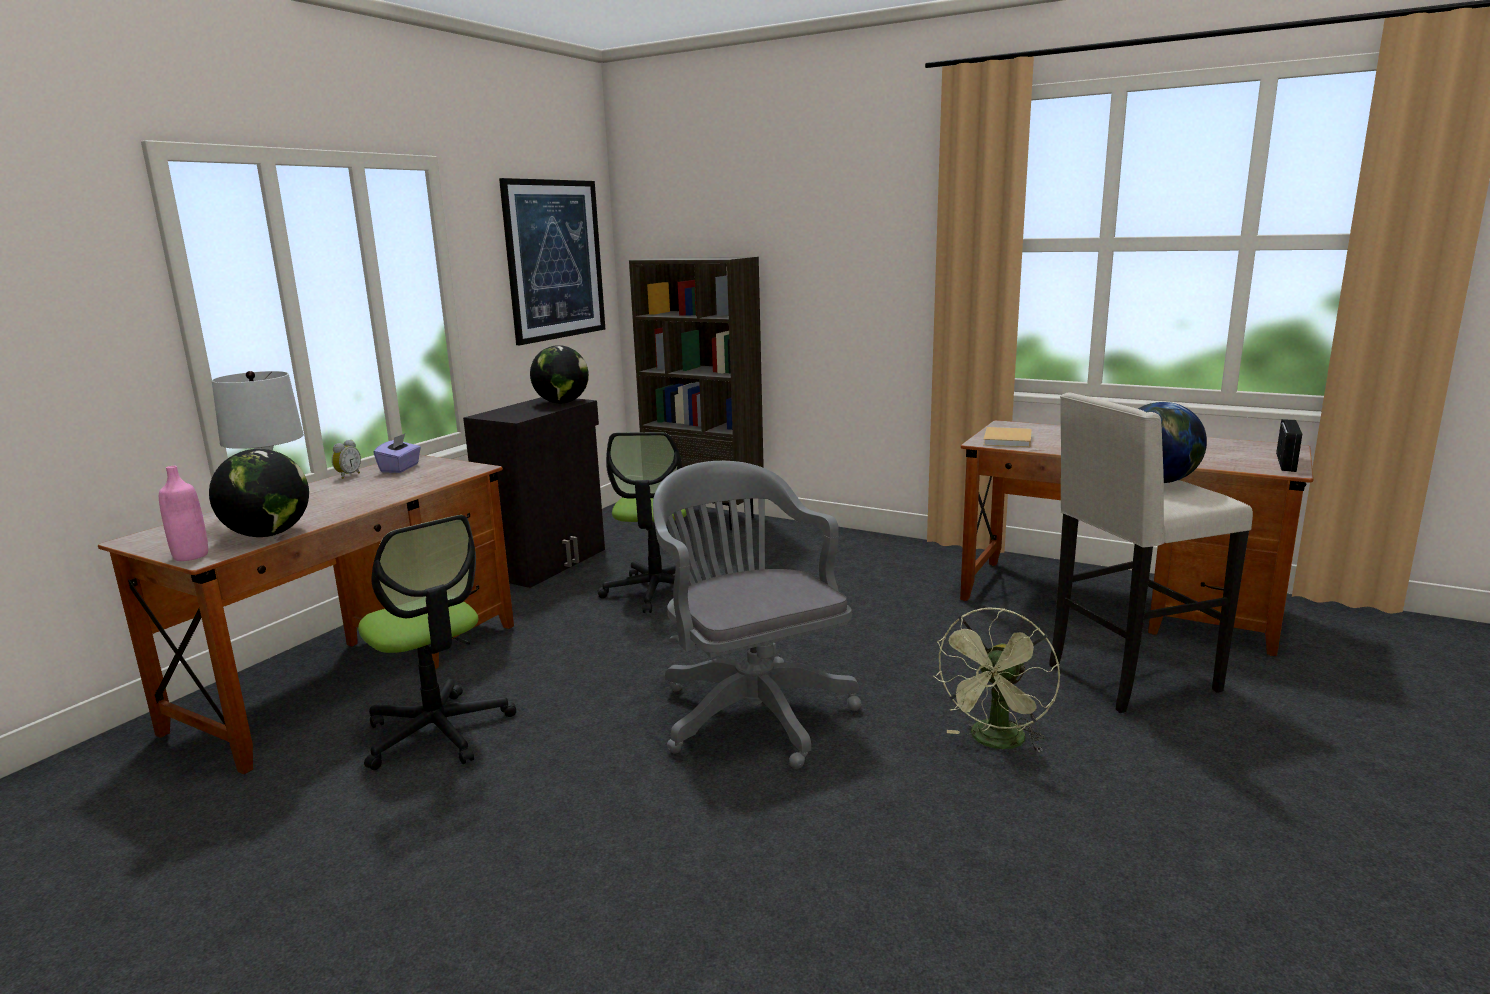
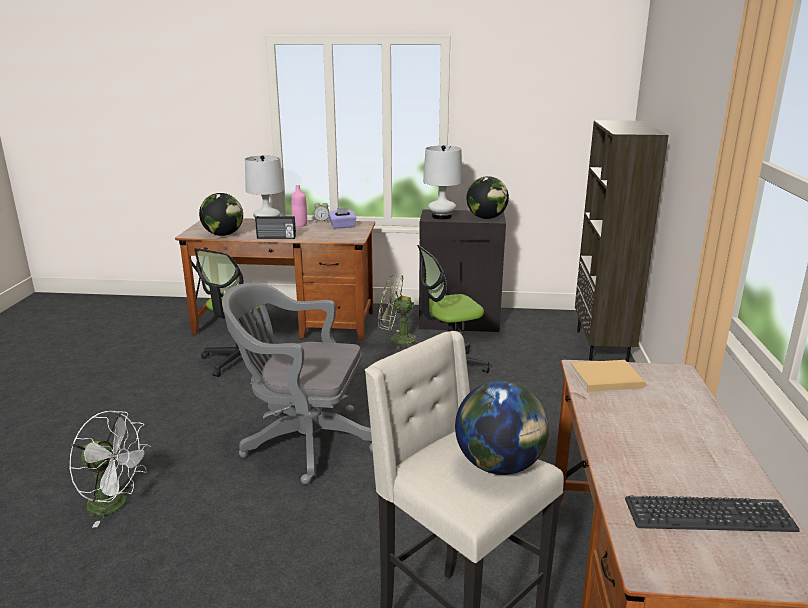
camera: 65 degrees right, 5 degrees up
(191, 556) = (192, 232): pink bottle -> pink bottle (300, 225)
(517, 414) = (442, 216): none -> white table lamp
(555, 260) = (556, 112): picture -> none
(750, 709) = (303, 442): grey office chair -> grey office chair turned 120 degrees counterclockwise
(805, 894) = (116, 504): none -> white fan
(996, 742) = (301, 556): green fan -> green fan (397, 340)
(1221, 451) = (708, 515): none -> keyboard
(1287, 463) = (696, 572): radio -> radio (276, 237)

